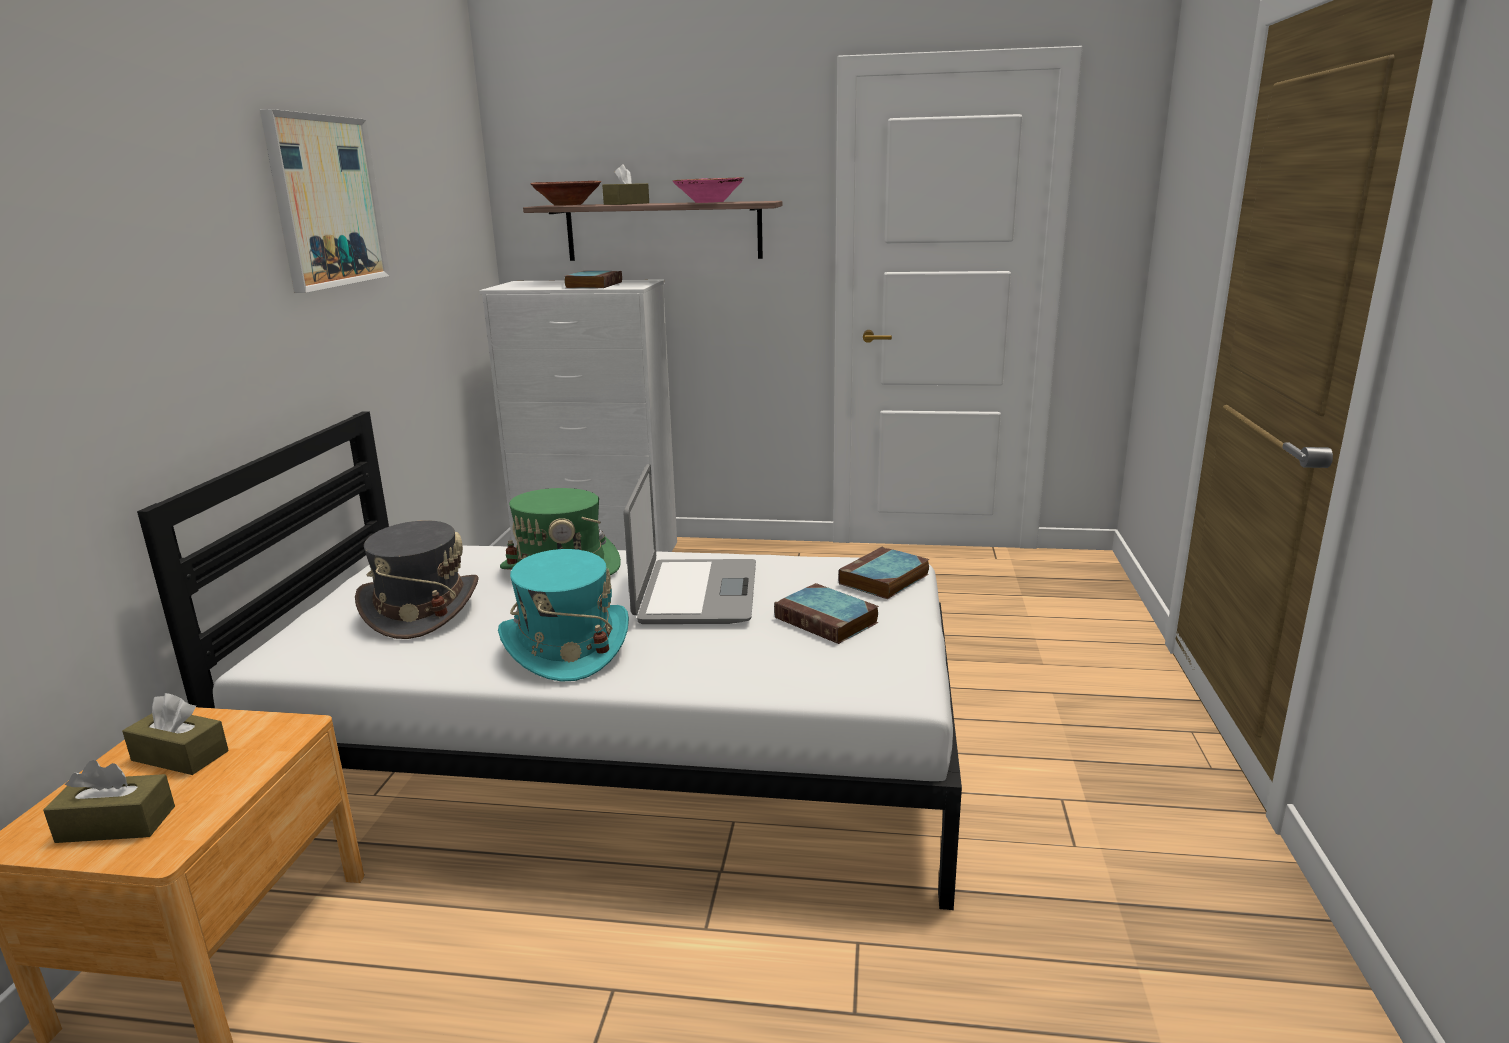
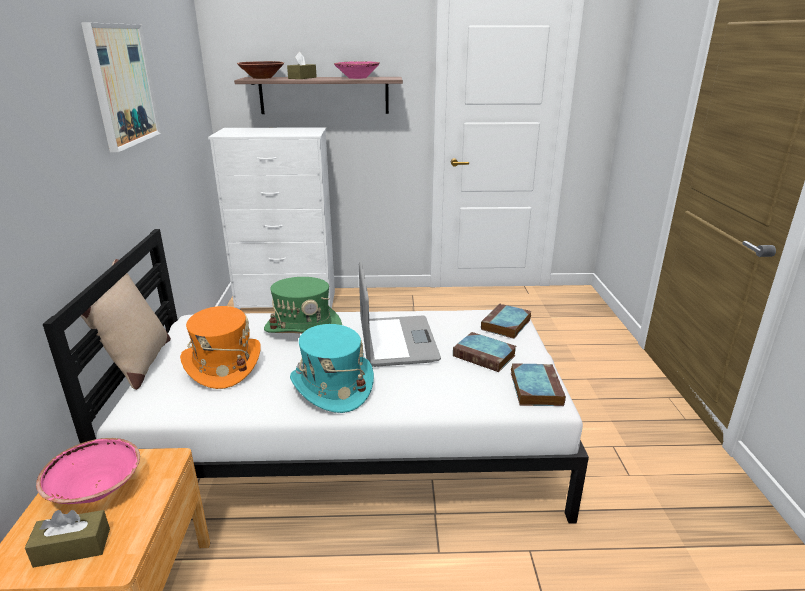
camera: 10 degrees left, 5 degrees up
(180, 756) = (95, 489): brown tissue box -> pink bowl
(304, 603) = (138, 365): none -> beige pillow
(421, 609) = (223, 365): grey hat -> orange hat
(594, 285) = (284, 132): book -> book (535, 388)

